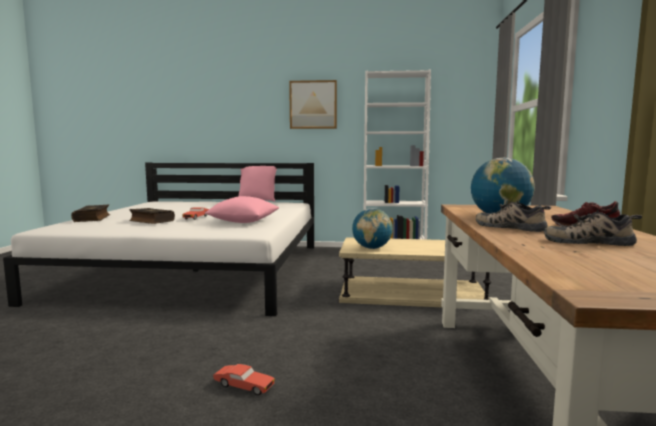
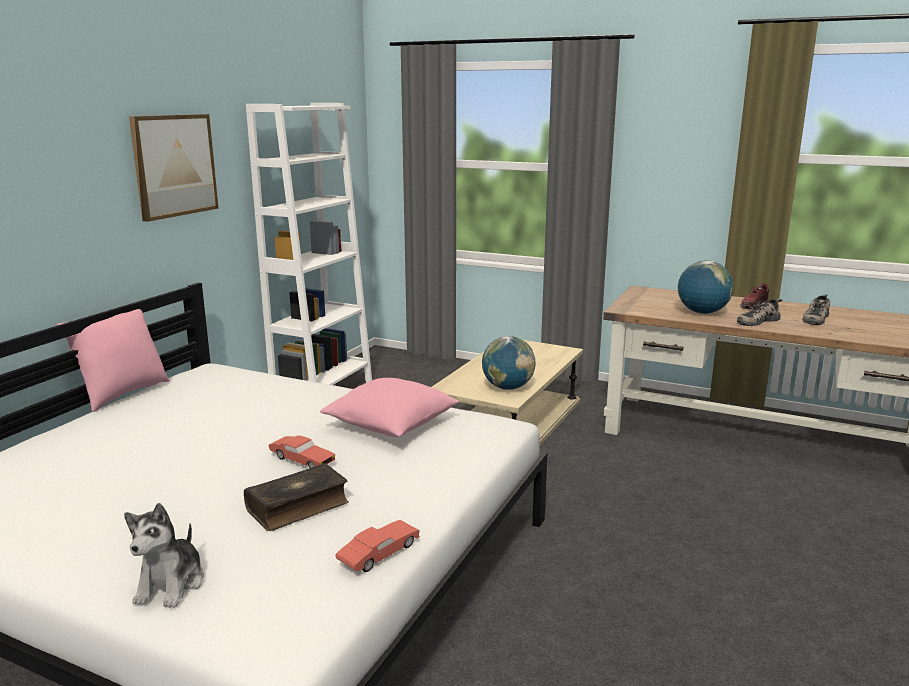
camera: 70 degrees left, 10 degrees up
(93, 218) = (171, 585): book -> plush toy
(243, 386) = (736, 561): red toy car -> red toy car (379, 555)

